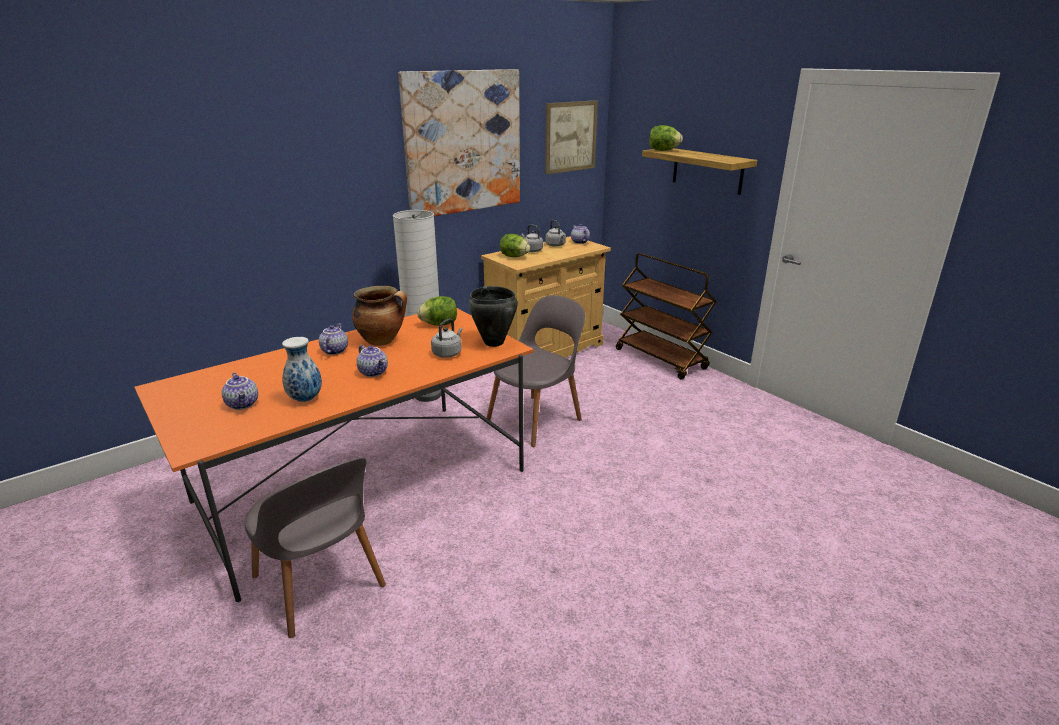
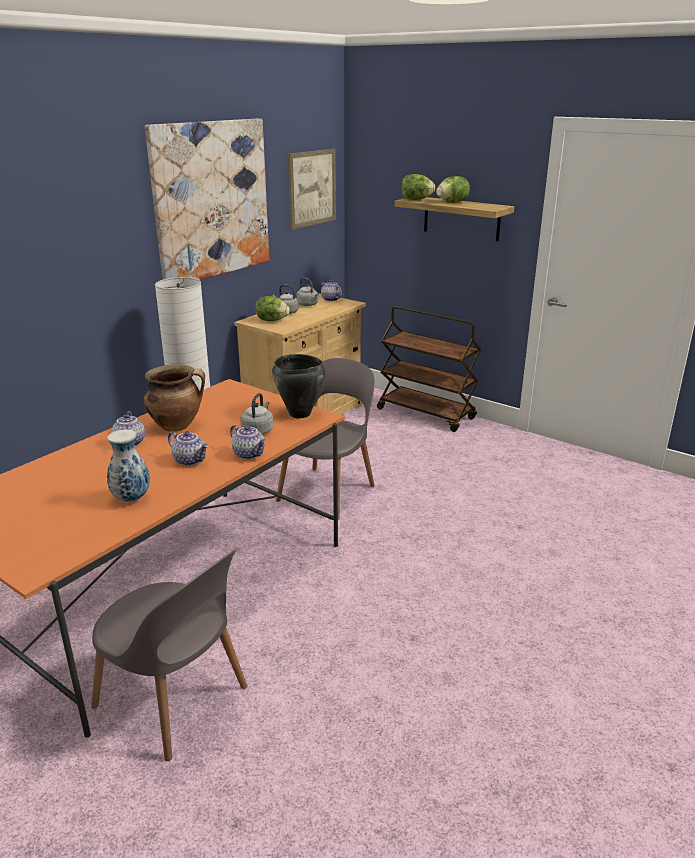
camera: 15 degrees left, 0 degrees up
(243, 404) = (62, 513): teapot -> teapot (249, 454)
(439, 324) = (229, 401): lettuce -> lettuce (452, 202)

